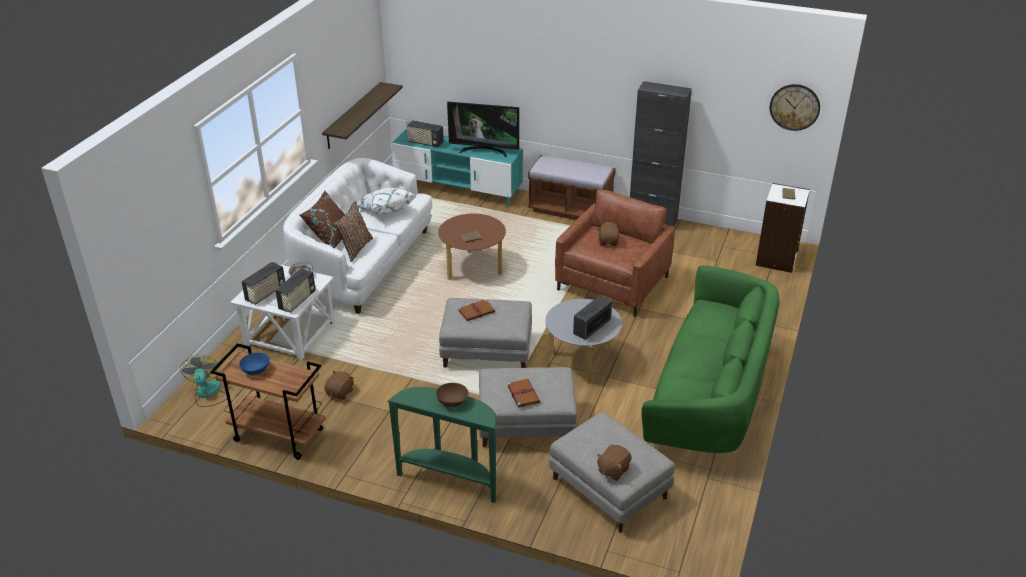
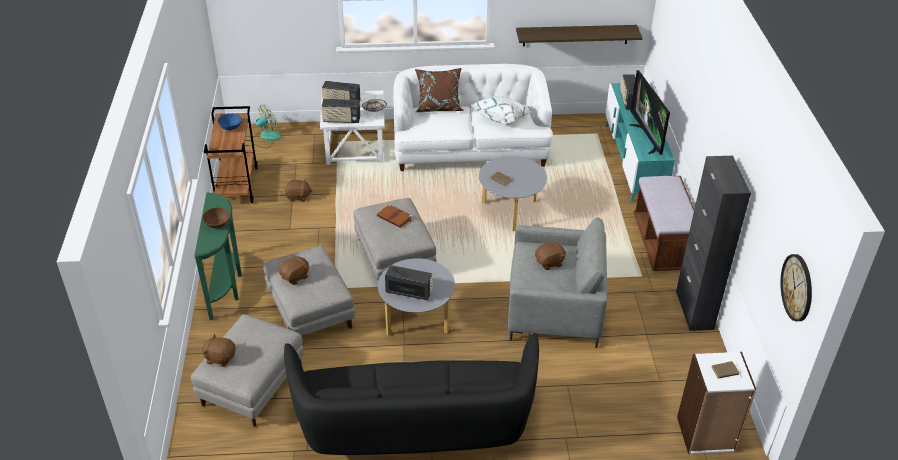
camera: 65 degrees right, 5 degrees up
(355, 248) = (432, 123): brown pillow -> none
(473, 268) = (510, 211): brown coffee table -> grey coffee table
(523, 394) = (295, 277): brown book -> brown plush toy
(613, 283) = (554, 309): brown armchair -> grey armchair
(709, 396) = (414, 426): green sofa -> black sofa

